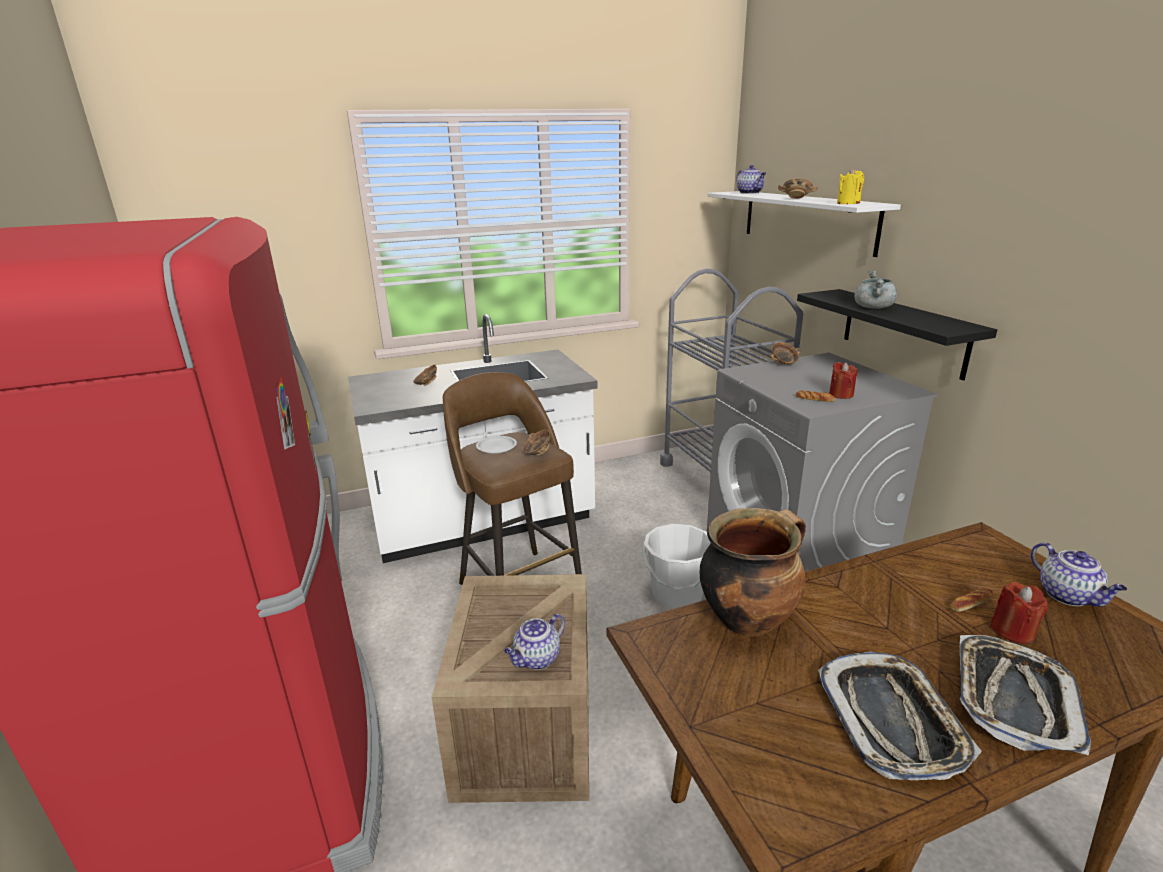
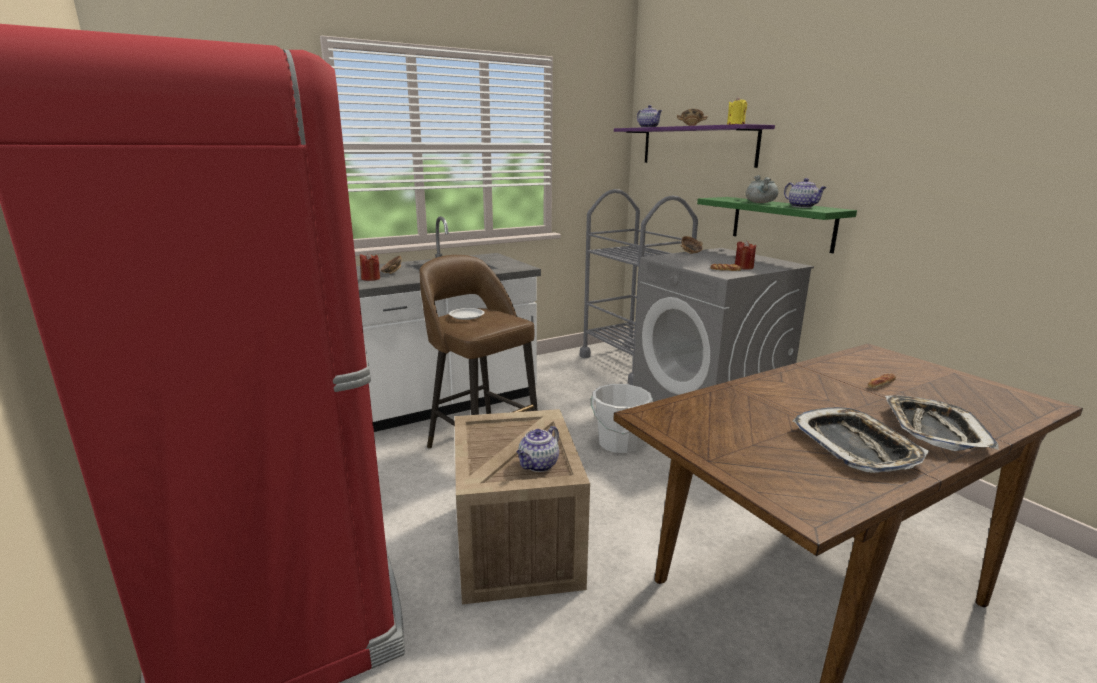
camera: 10 degrees left, 5 degrees down
(536, 454) = (503, 319): bowl -> none
(747, 618) = (723, 401): cooking pot -> none
(806, 220) = (696, 146): white shelf -> purple shelf
(903, 332) = (782, 223): black shelf -> green shelf
(1012, 631) = (916, 396): red candle -> red candle (370, 278)
(1068, 596) = (945, 377): teapot -> teapot (803, 206)

